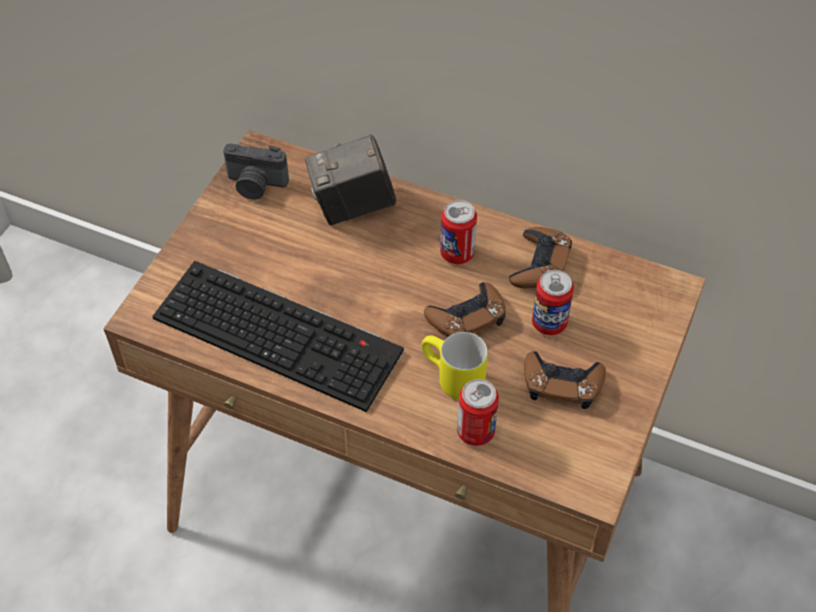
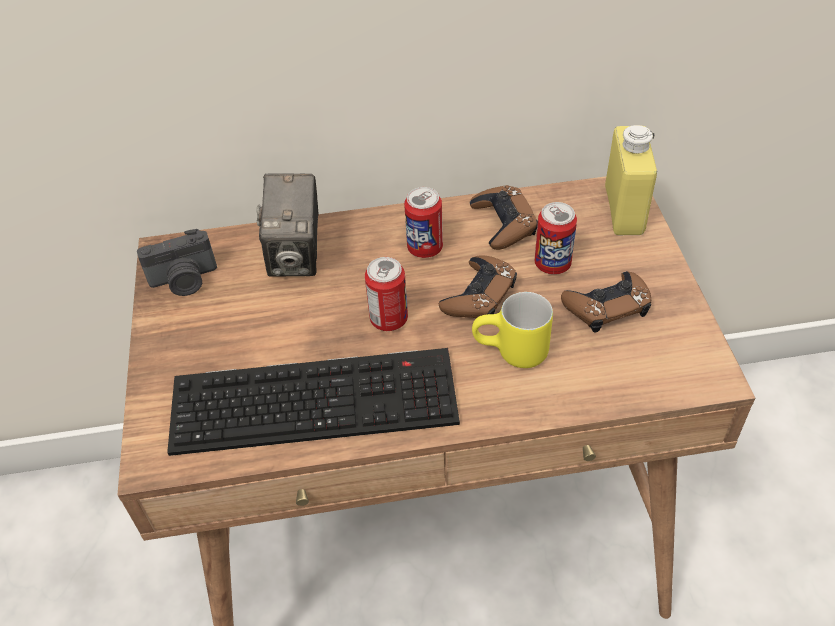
camera: 30 degrees left, 5 degrees down
(352, 207) = (296, 255): camera -> camera turned 45 degrees counterclockwise
(475, 431) = (572, 386): can -> can (389, 319)
(655, 307) = (624, 210): none -> yellow bottle

